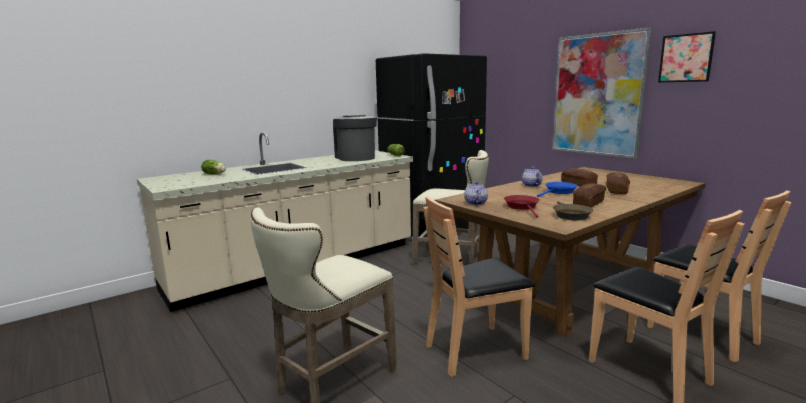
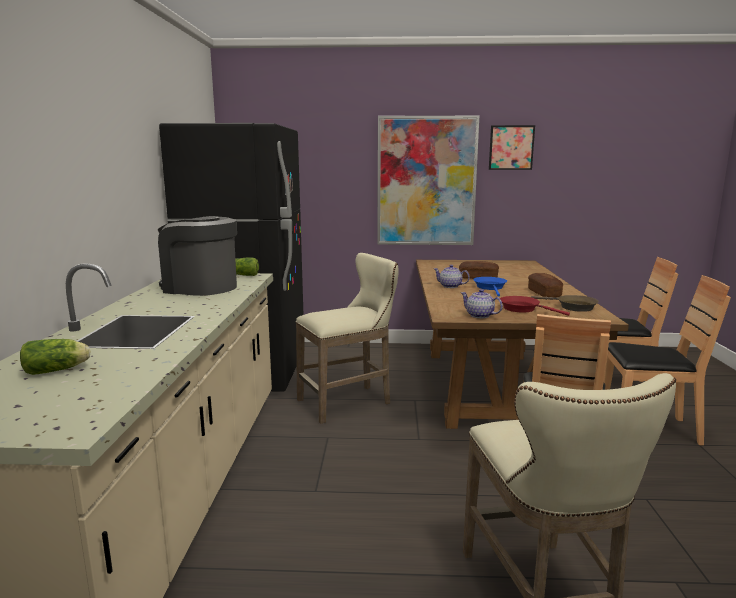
camera: 50 degrees left, 0 degrees up
(616, 190) = (517, 277): bread -> none

